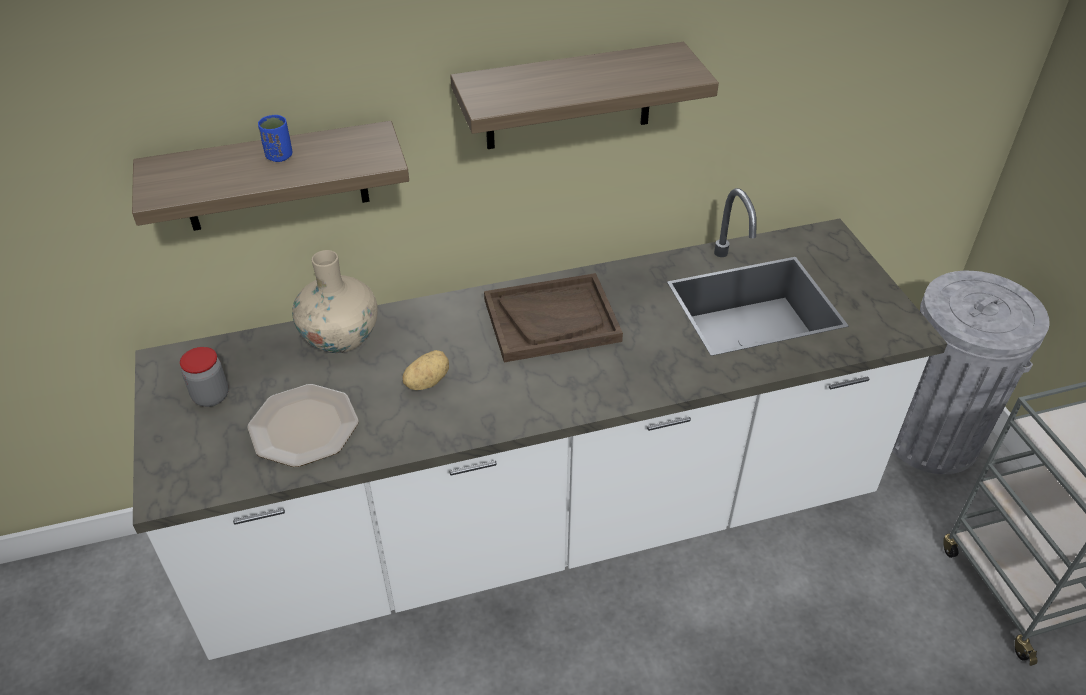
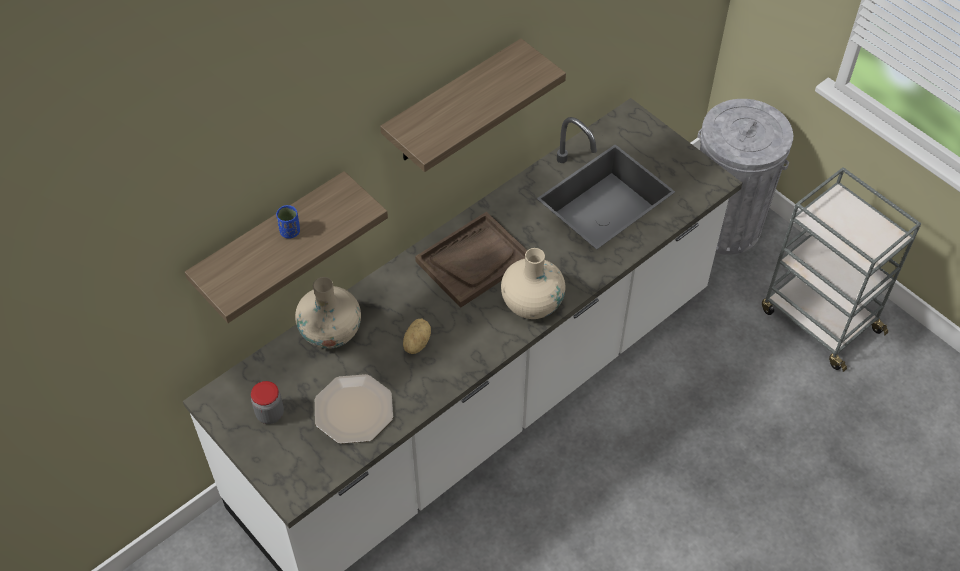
camera: 25 degrees left, 10 degrees up
(593, 386) = (532, 303): none -> beige vase

